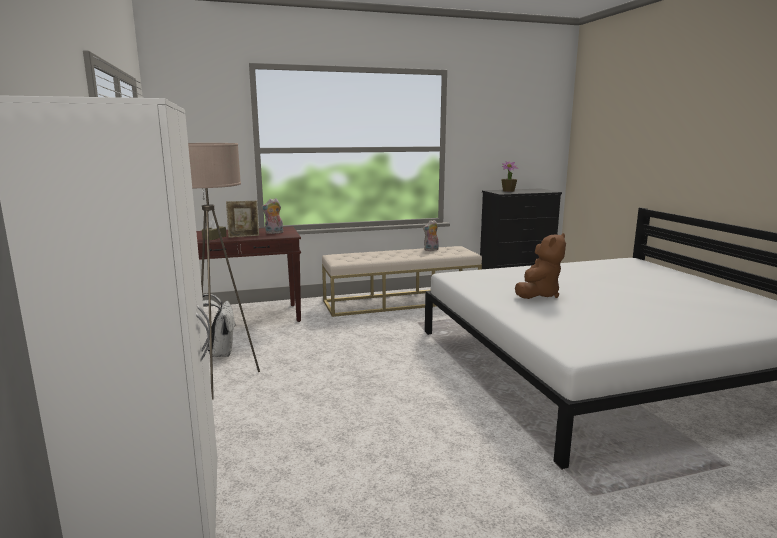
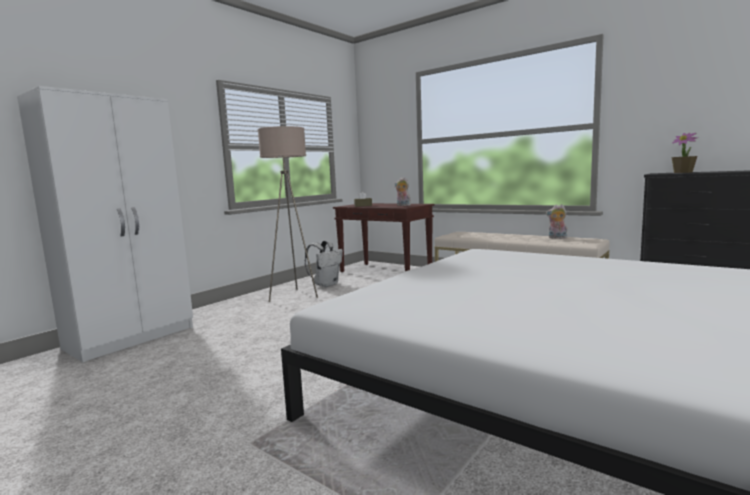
camera: 55 degrees right, 5 degrees down
(244, 236) = (379, 206): picture frame -> none
(538, 294) = (487, 274): brown plush toy -> none

